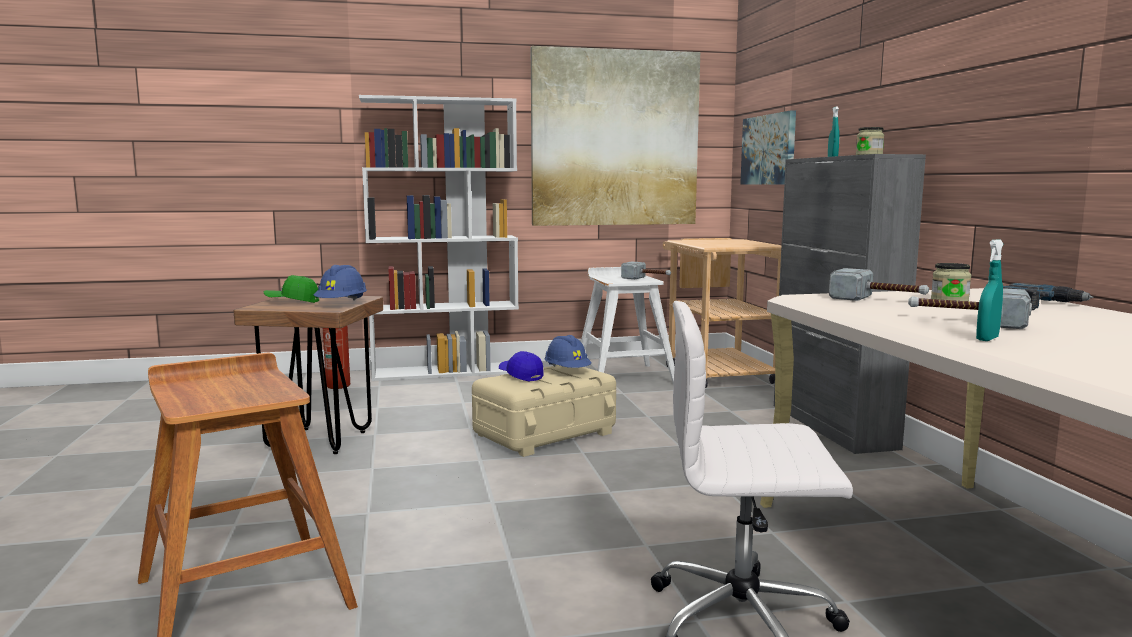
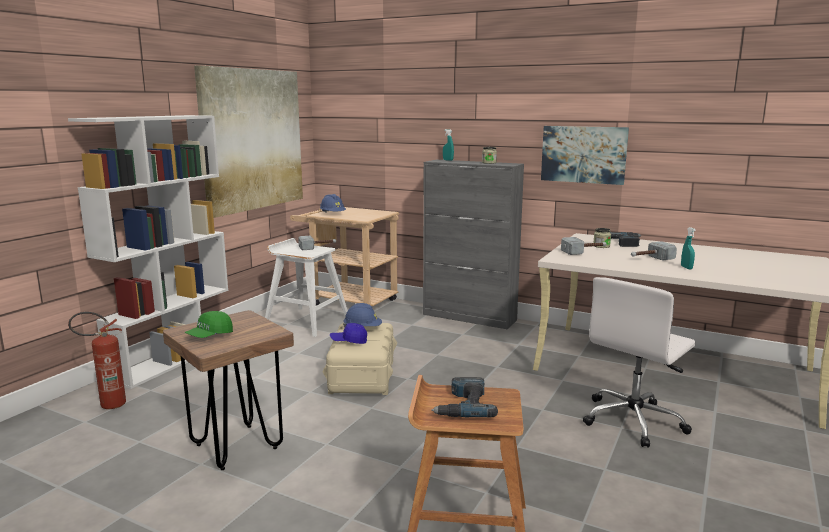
camera: 50 degrees left, 5 degrees up
(224, 387) = (463, 405): none -> power drill
(342, 304) = (261, 326): blue hard hat -> blue hard hat (333, 214)
(769, 150) = (363, 146): picture -> picture (583, 154)

